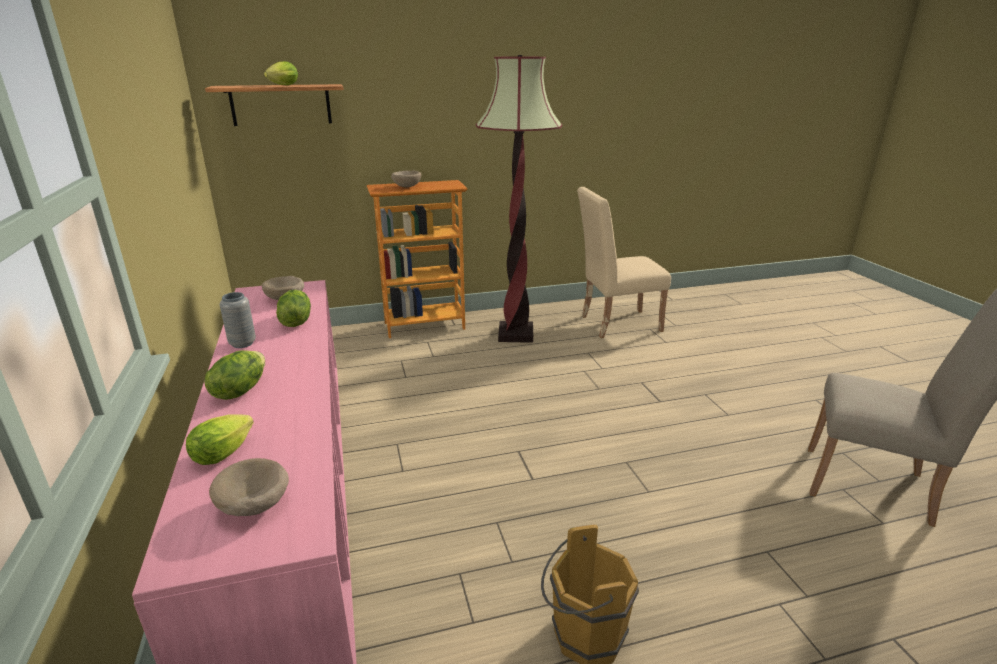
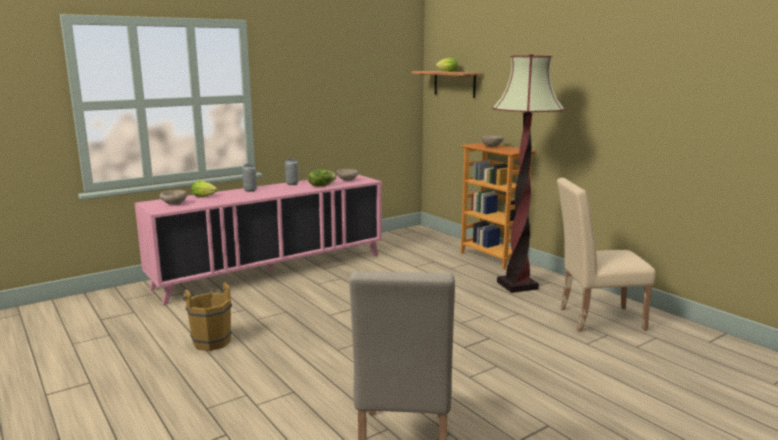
camera: 70 degrees right, 10 degrees down
(240, 390) = (250, 190): lettuce -> grey vase
(614, 324) = (594, 318): beige chair -> beige chair turned 60 degrees counterclockwise

